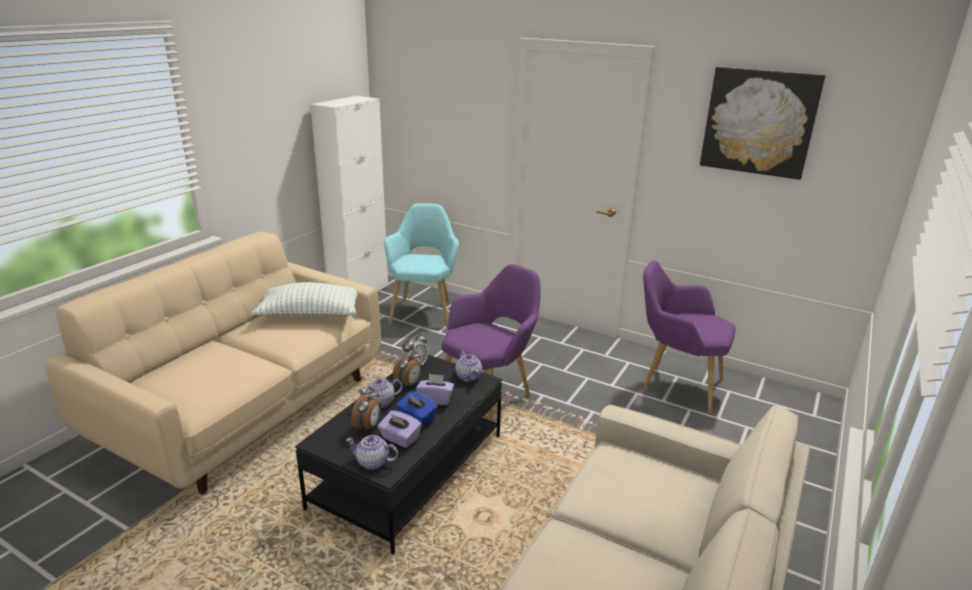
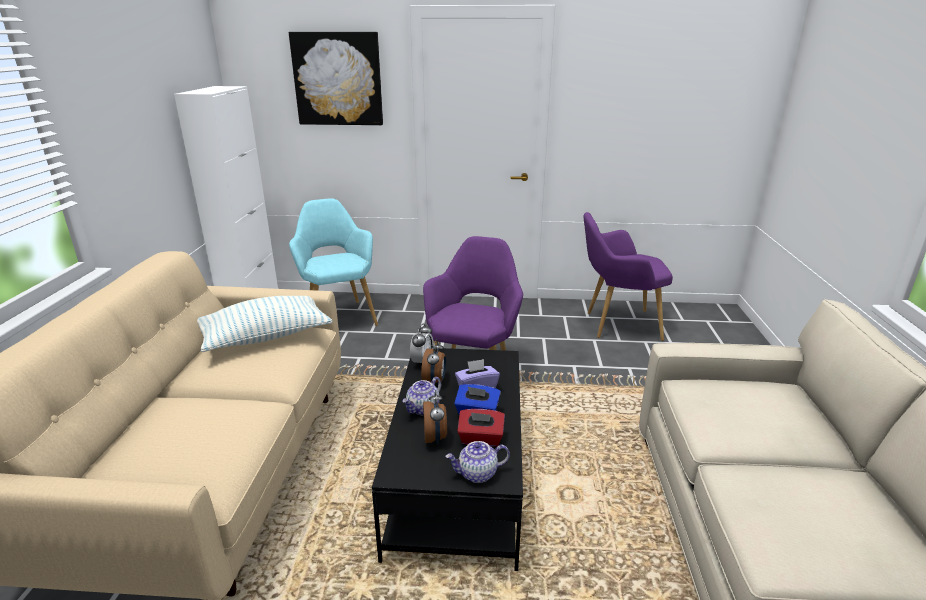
camera: 25 degrees left, 0 degrees up
(399, 438) = (480, 439): purple tissue box -> red tissue box
(469, 377) = (486, 357): teapot -> none
(759, 122) = (657, 70): picture -> picture (338, 79)

